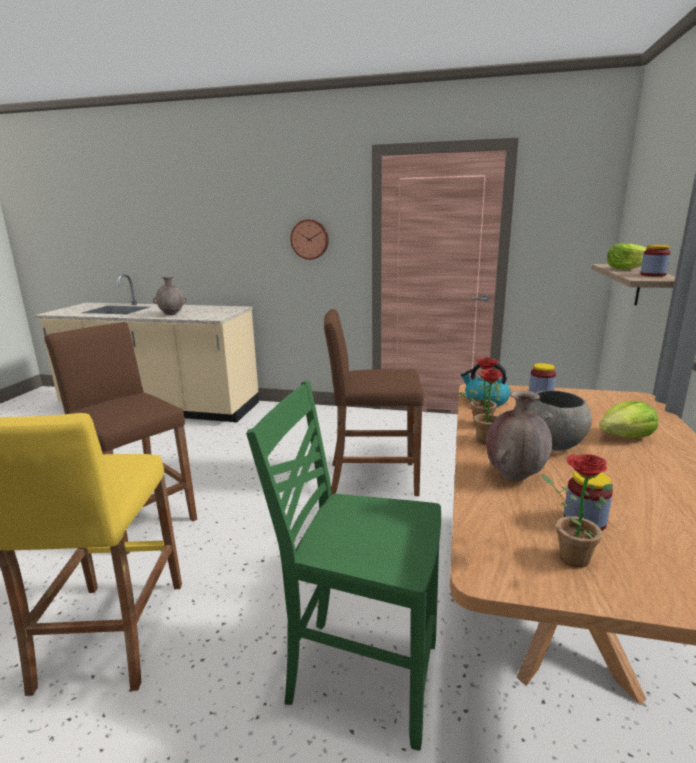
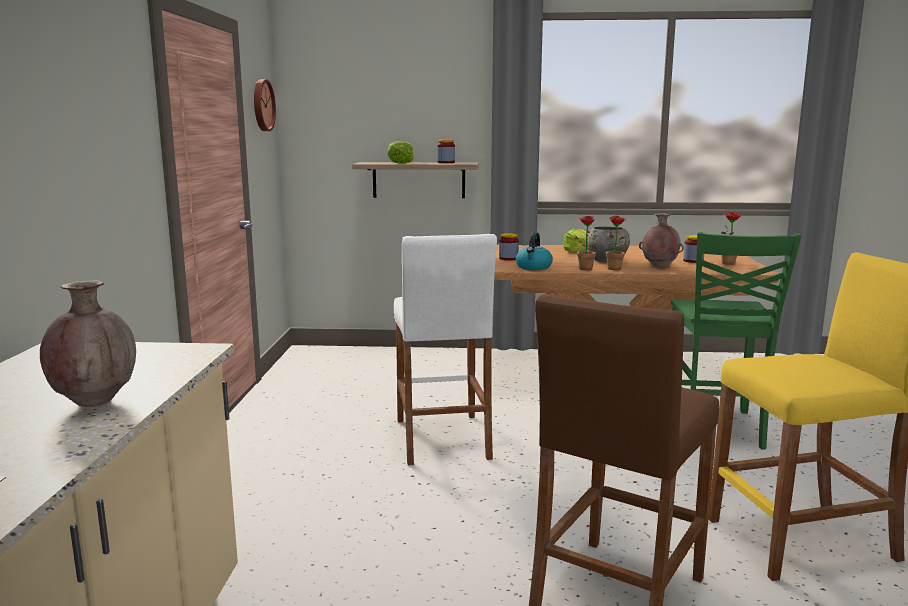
camera: 100 degrees left, 5 degrees down
(310, 239) = (105, 156): wall clock -> wall clock (262, 105)
(372, 478) = (442, 439): brown stool -> white stool

